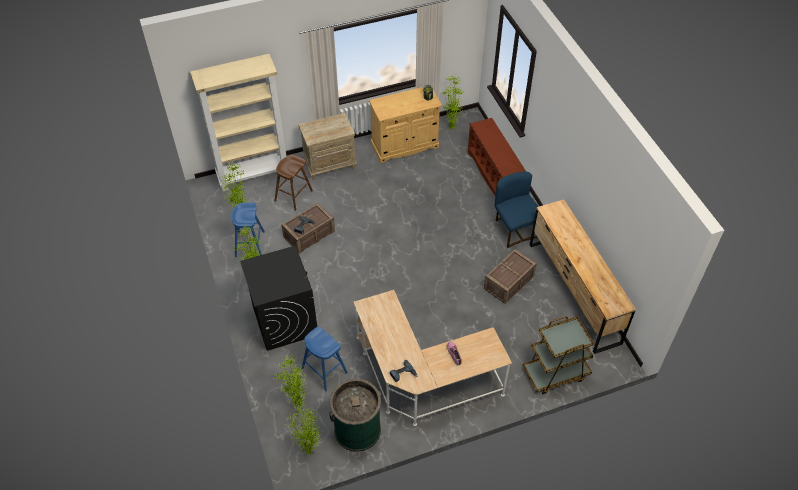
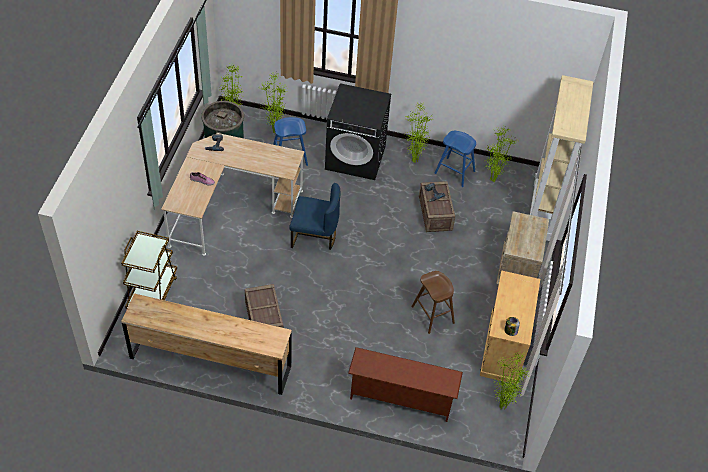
camera: 120 degrees right, 0 degrees up
(293, 196) = (492, 225): brown stool -> brown stool (432, 314)
(515, 229) = (319, 368): blue chair -> blue chair (314, 236)

